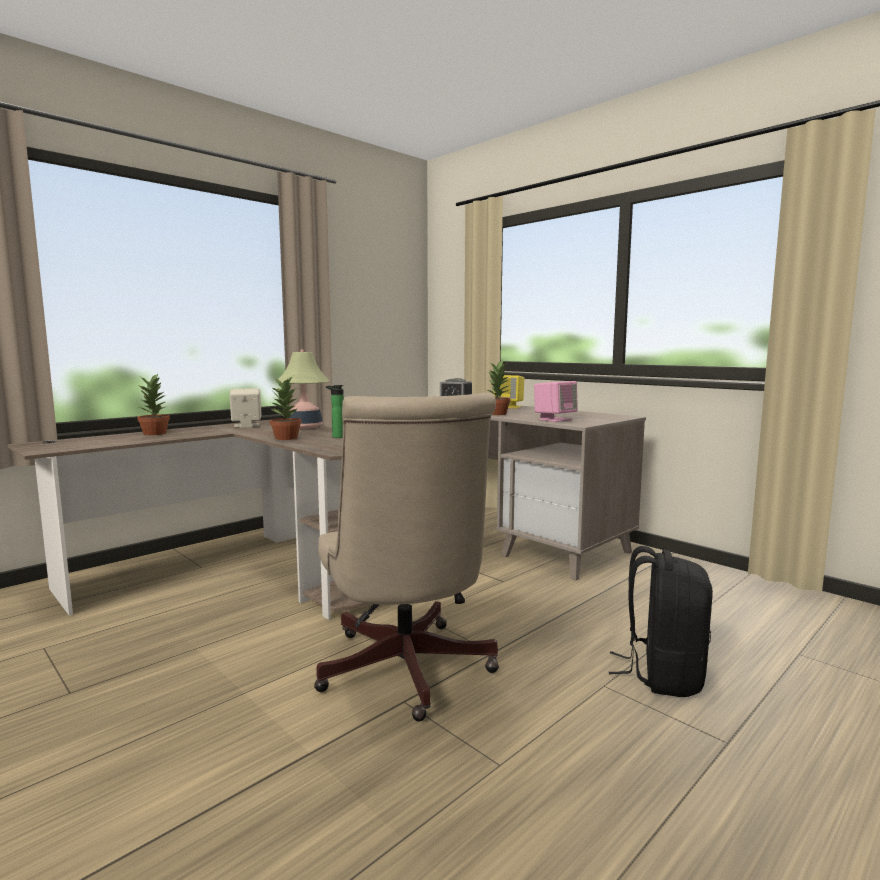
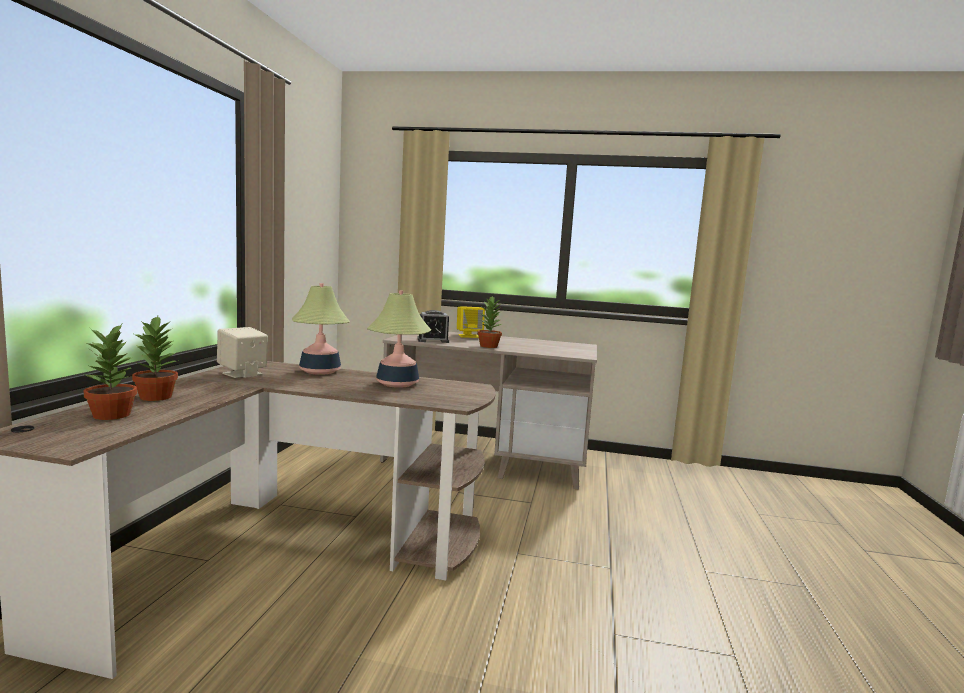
camera: 35 degrees left, 0 degrees up
(286, 438) = (351, 390): potted plant -> potted plant (113, 415)
(336, 437) = (397, 384): bottle -> table lamp
(405, 674) = (581, 609): beige office chair -> none
(554, 419) = (551, 351): pink speaker -> none
(662, 674) = (721, 551): black backpack -> none

